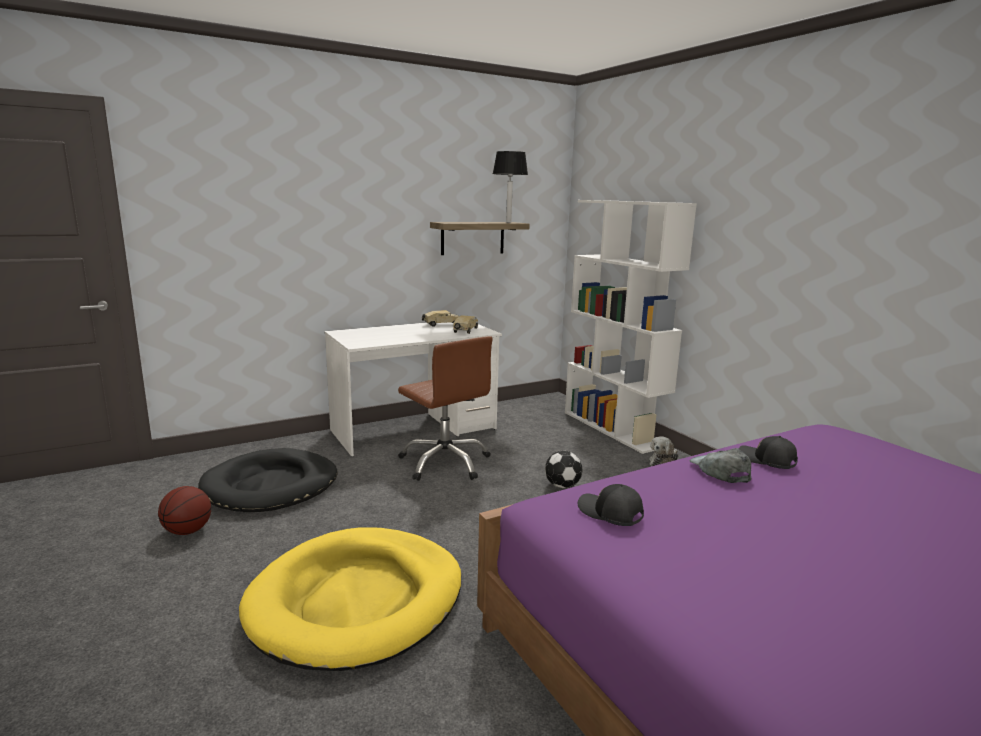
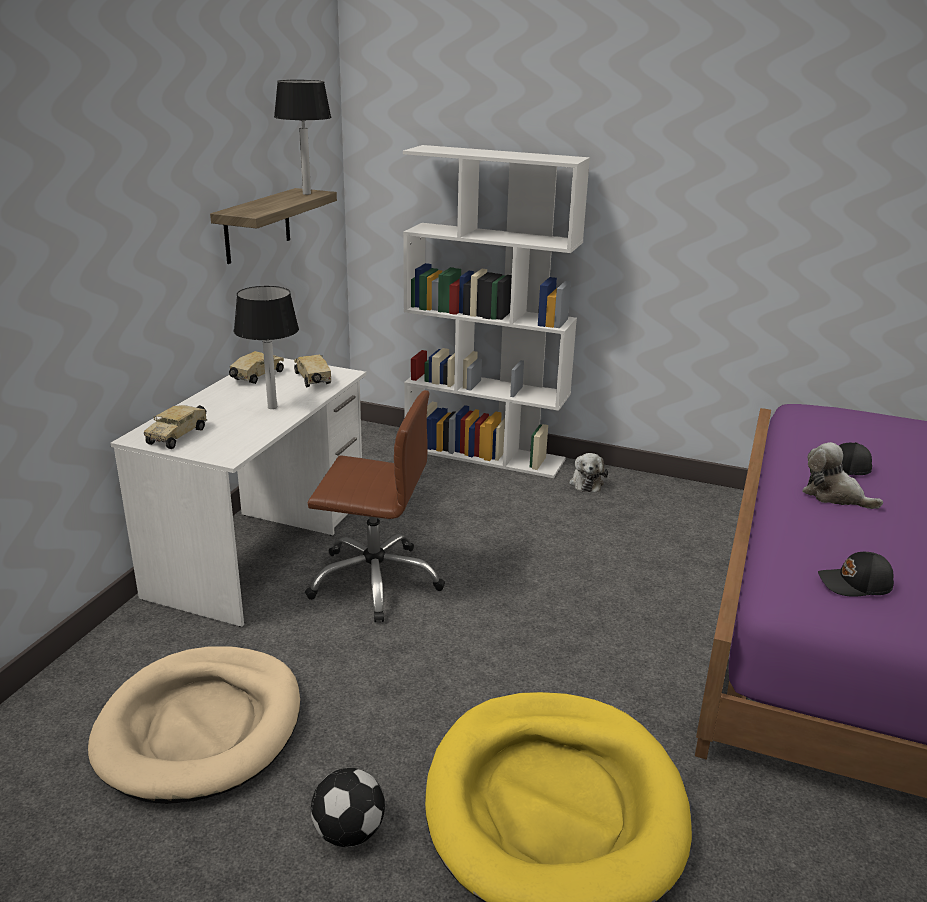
camera: 40 degrees left, 10 degrees up
(187, 531) = (198, 861): basketball -> none
(271, 486) = (201, 727): black dog bed -> beige dog bed
(355, 334) = (178, 435): none -> toy truck
(419, 335) = (271, 407): none -> table lamp
(562, 486) = (538, 554): football -> football (348, 833)
(719, 470) = (834, 495): grey cap -> plush toy

